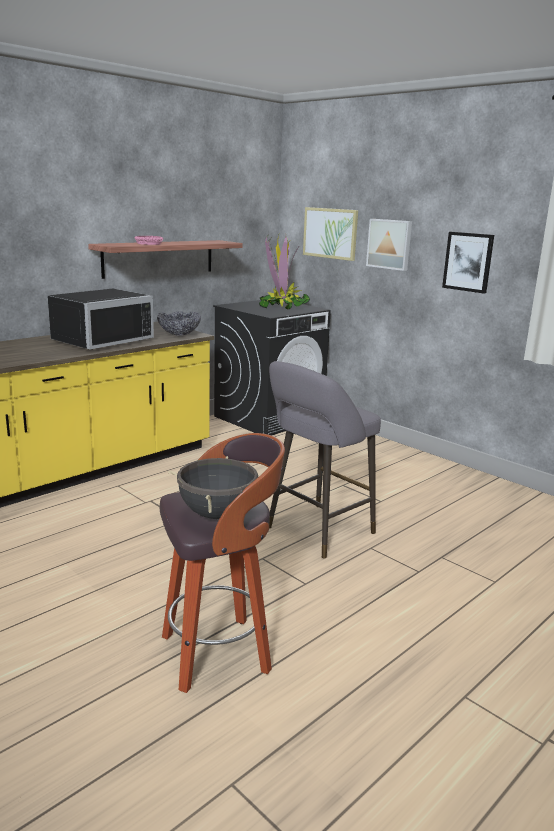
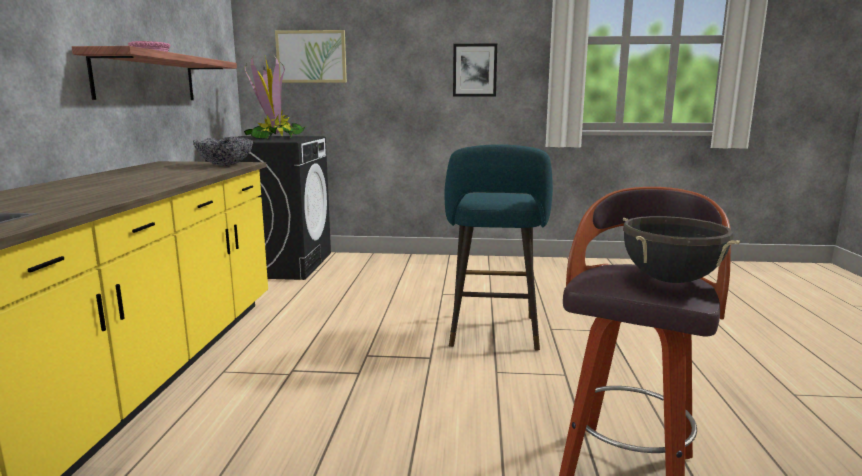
camera: 40 degrees left, 5 degrees down
(99, 340) = (140, 177): black microwave -> none
(316, 532) = (493, 334): grey stool -> turquoise stool
(390, 244) = (387, 61): picture -> none

